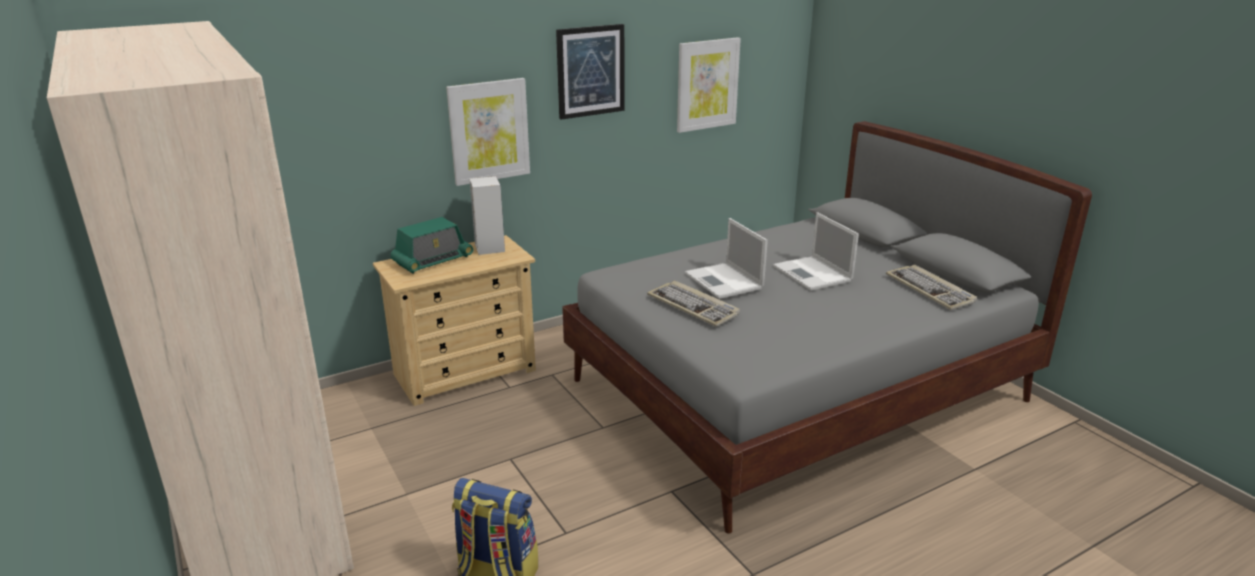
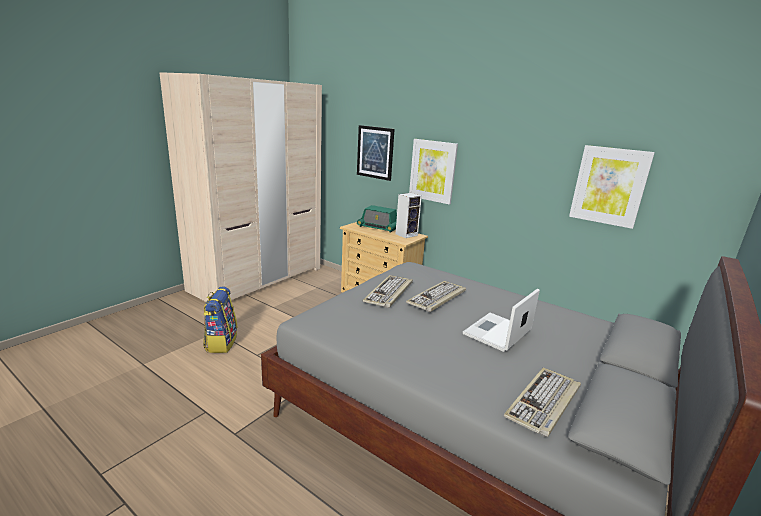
camera: 65 degrees right, 5 degrees down
(590, 71) = (504, 150): picture -> picture (375, 152)
(724, 281) = (437, 298): laptop -> keyboard

